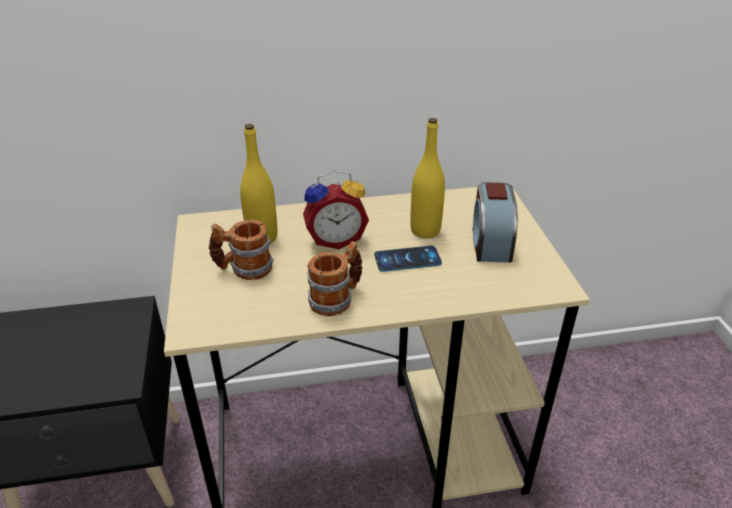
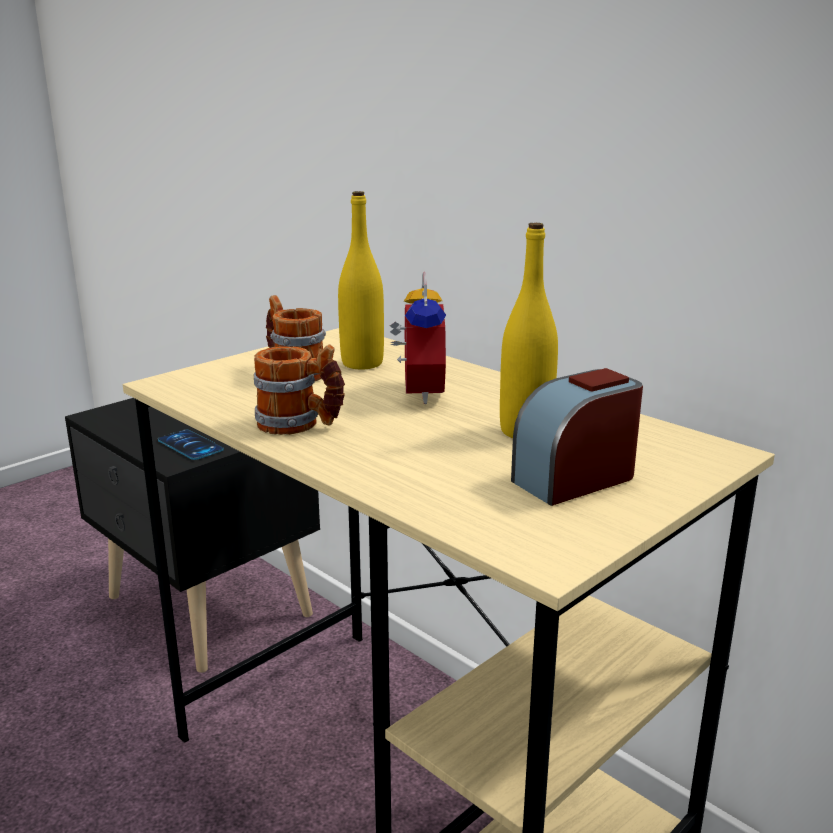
camera: 55 degrees right, 15 degrees down
(335, 239) = (416, 393): alarm clock -> alarm clock turned 135 degrees counterclockwise
(407, 259) = (440, 438): phone -> phone (190, 445)

